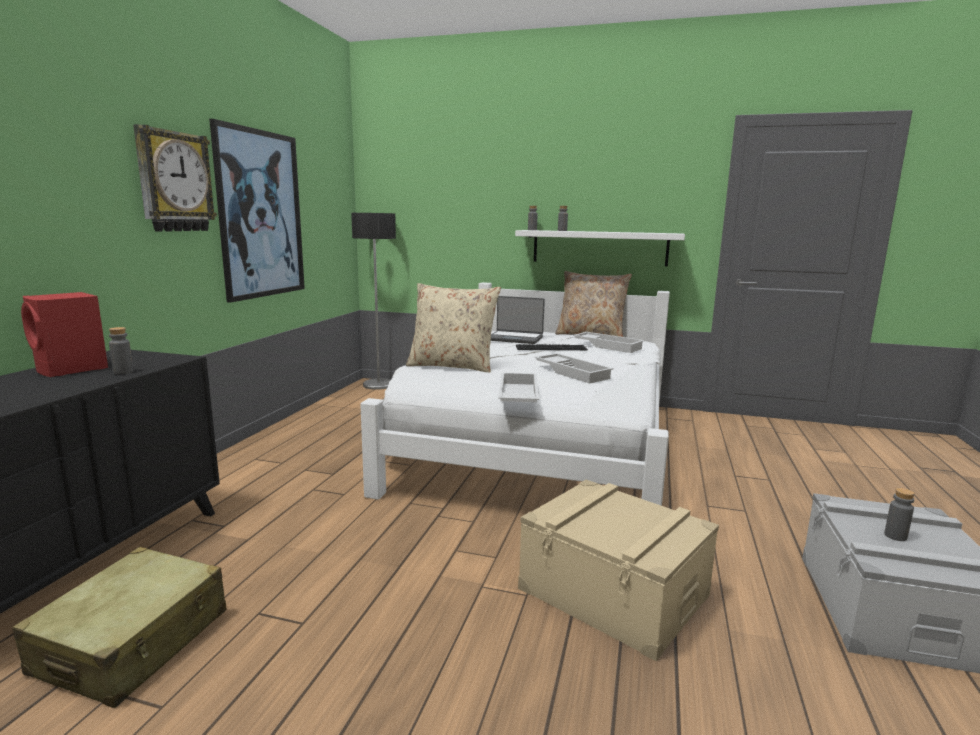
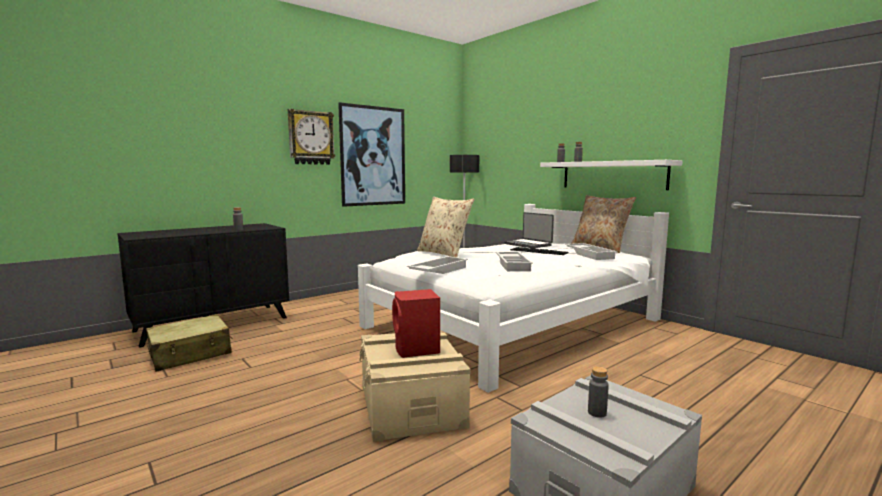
camera: 35 degrees right, 5 degrees down
(72, 369) = (226, 227): red speaker -> red speaker (417, 350)

